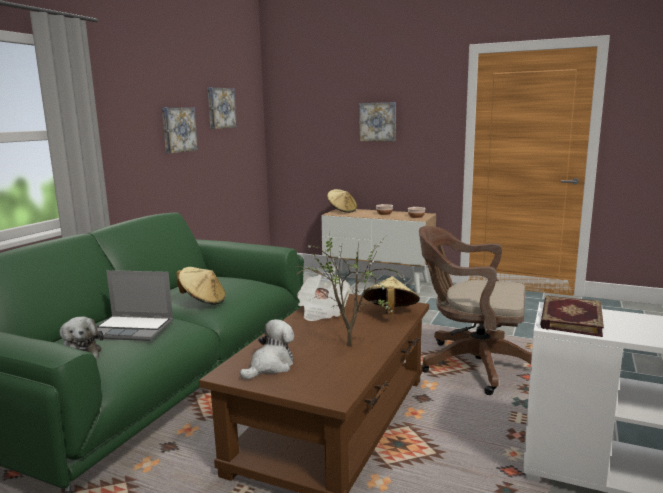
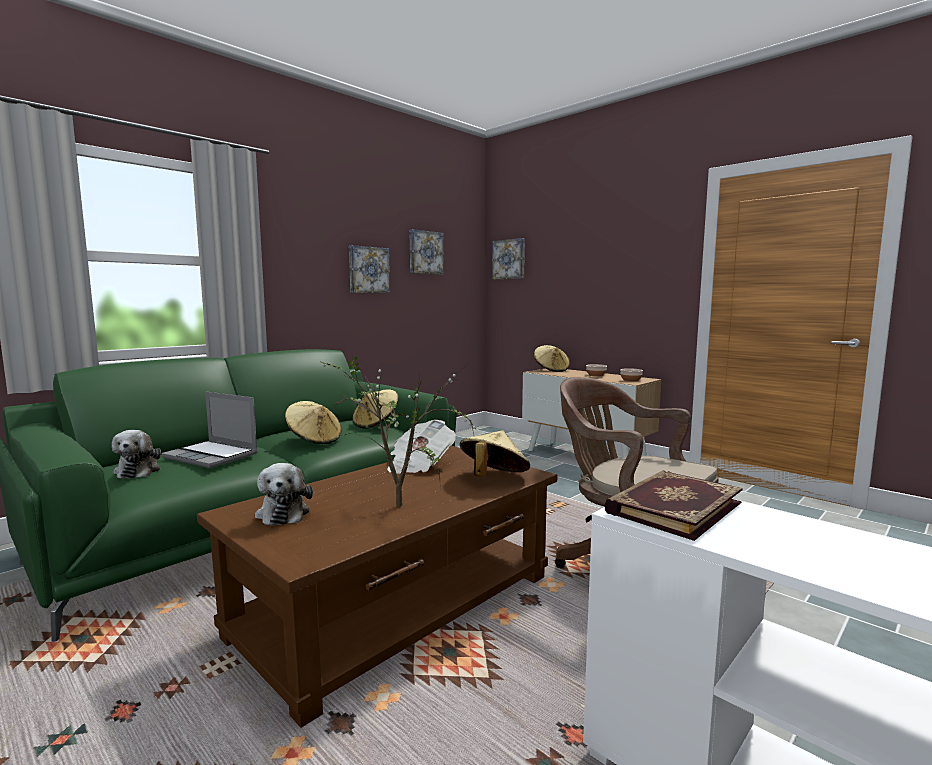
camera: 20 degrees right, 5 degrees down
(238, 279) = (376, 424): none -> beige hat
(270, 366) = (283, 513): plush toy -> plush toy turned 105 degrees clockwise
(378, 122) = (598, 268): picture -> picture (509, 259)

